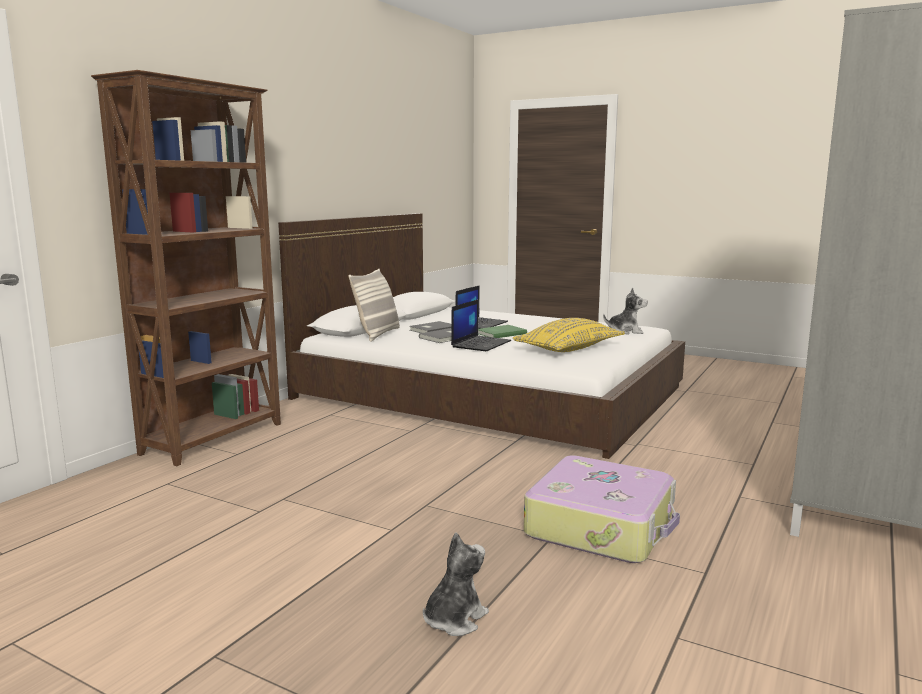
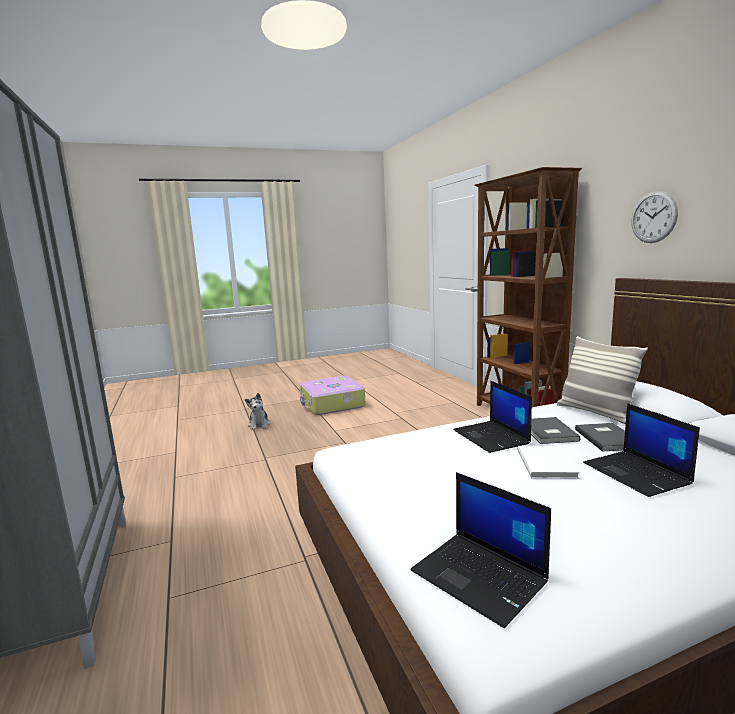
camera: 130 degrees right, 0 degrees up
(291, 163) = (653, 217): none -> wall clock
(500, 333) = (548, 463): green book -> white book
(569, 349) = (414, 470): yellow pillow -> none
(601, 526) = (247, 473): suitcase -> suitcase (332, 404)
(625, 331) = (480, 577): plush toy -> laptop

